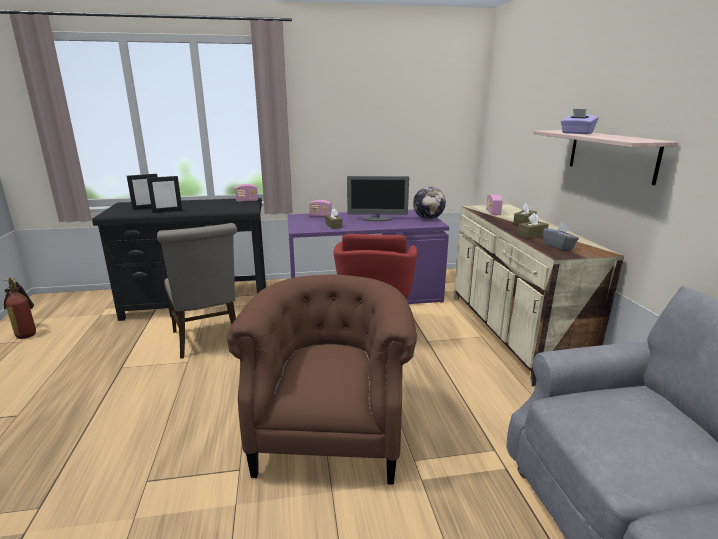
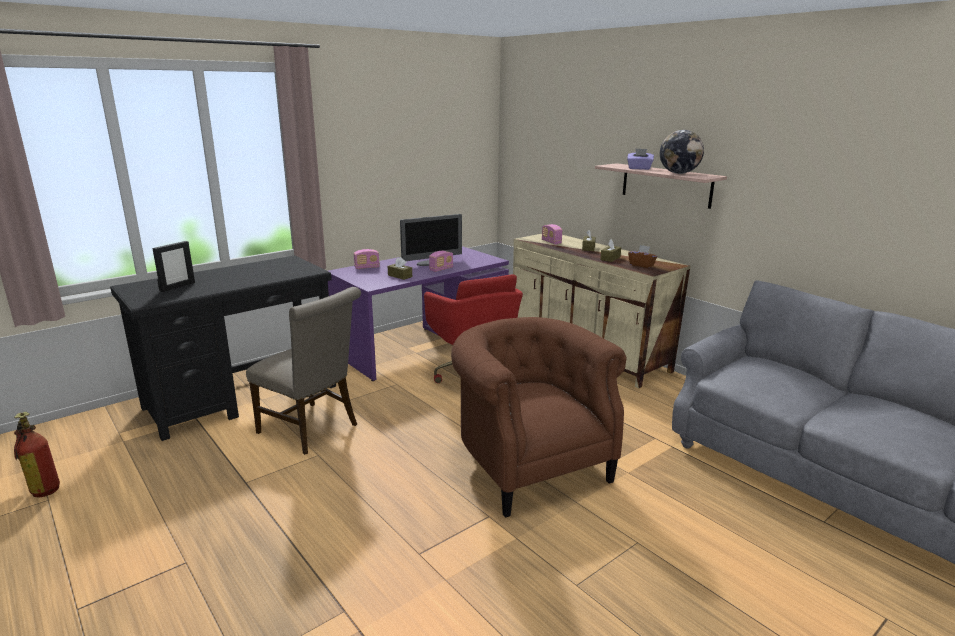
camera: 30 degrees left, 0 degrees up
(167, 211) = (215, 286): picture frame -> none
(247, 201) = (288, 261): radio -> radio (441, 269)
(428, 218) = (479, 255): globe -> globe (679, 173)
(558, 246) = (641, 265): grey tissue box -> brown tissue box

